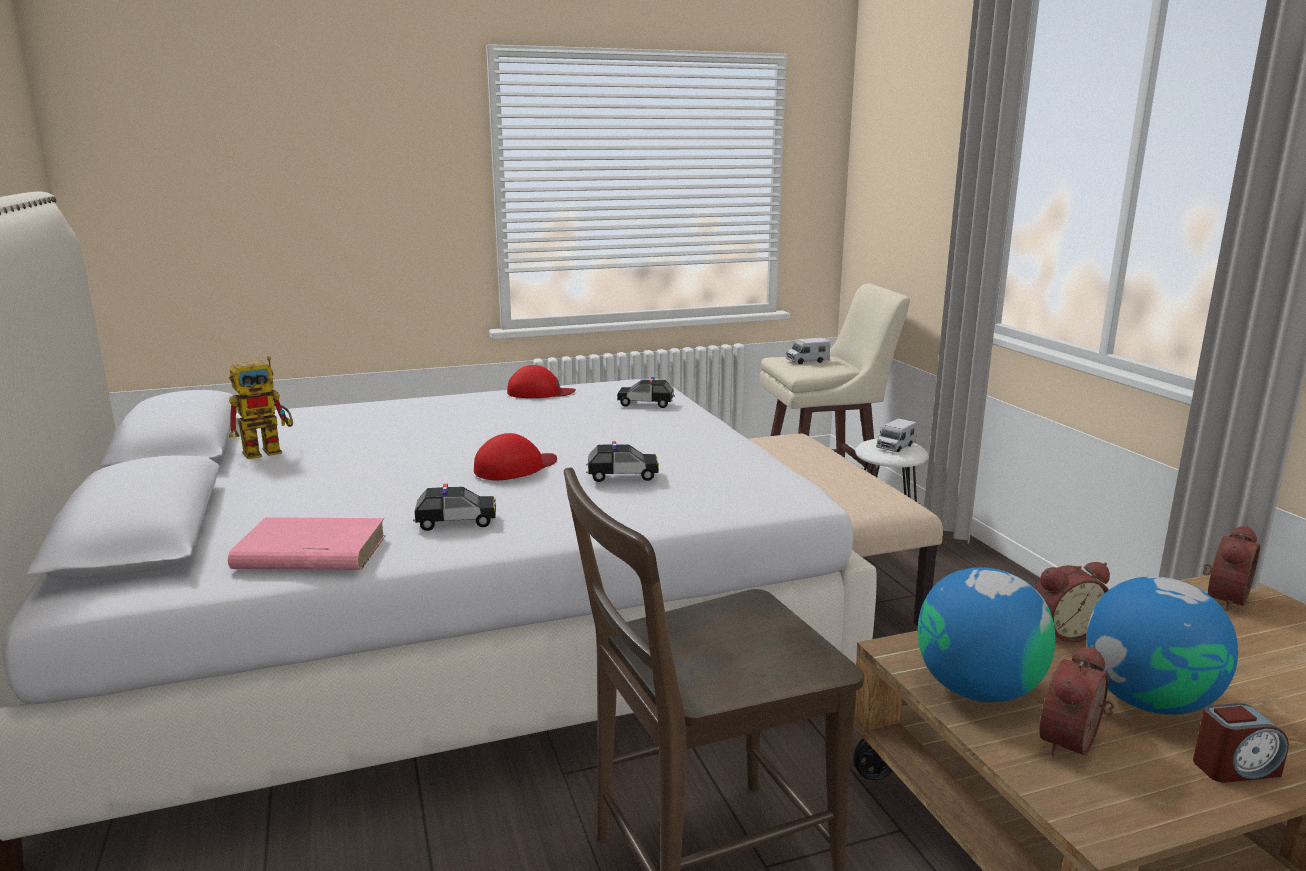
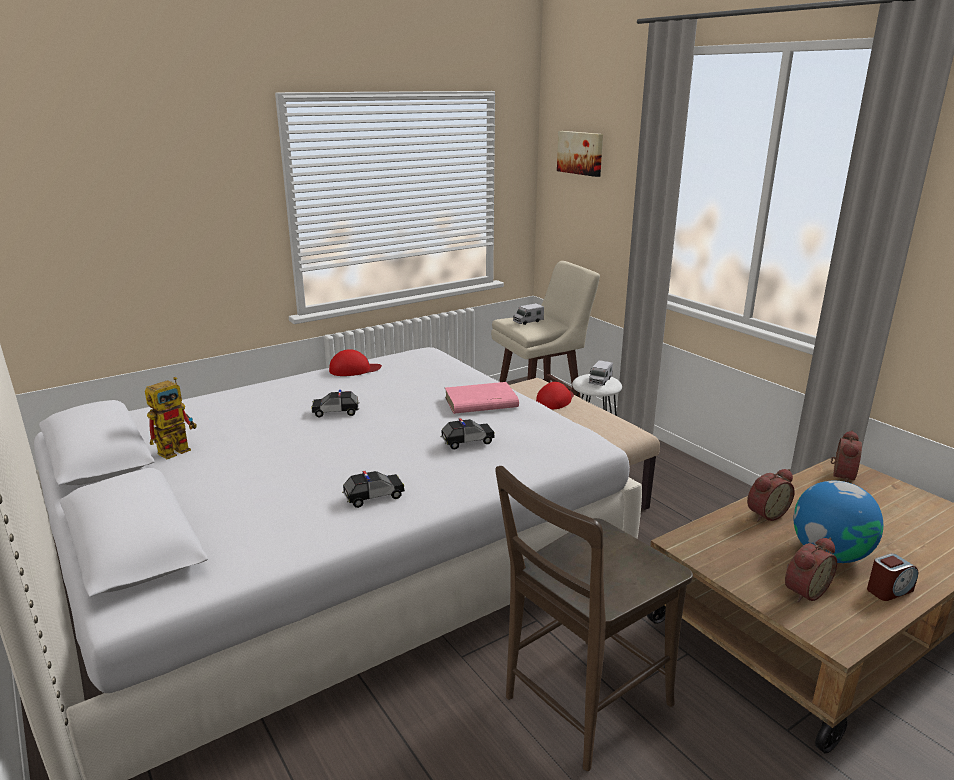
camera: 15 degrees left, 5 degrees up
(309, 553) = (284, 539): pink book -> pink book (480, 402)
(515, 467) = (385, 443): red cap -> red cap (555, 400)
(646, 403) = (440, 373): toy car -> toy car (336, 412)
(898, 133) = (581, 153): none -> picture
(977, 689) = (735, 562): globe -> none
(1074, 744) = (803, 591): alarm clock -> alarm clock turned 150 degrees counterclockwise

